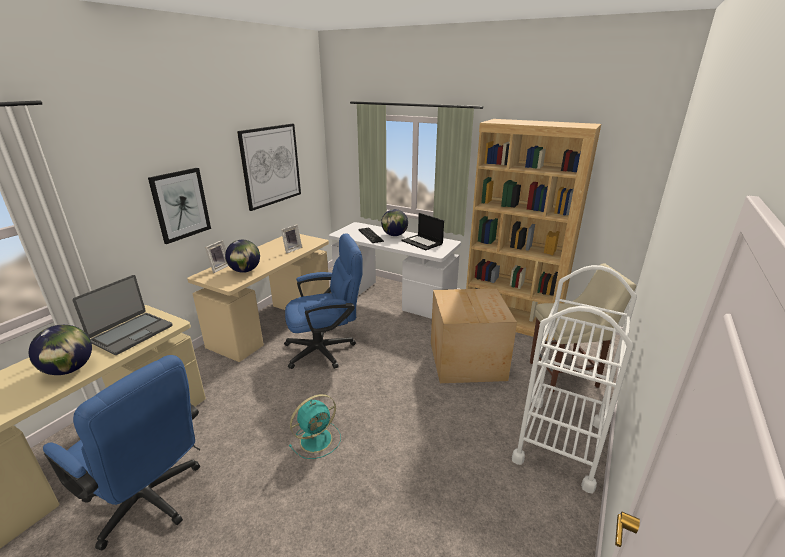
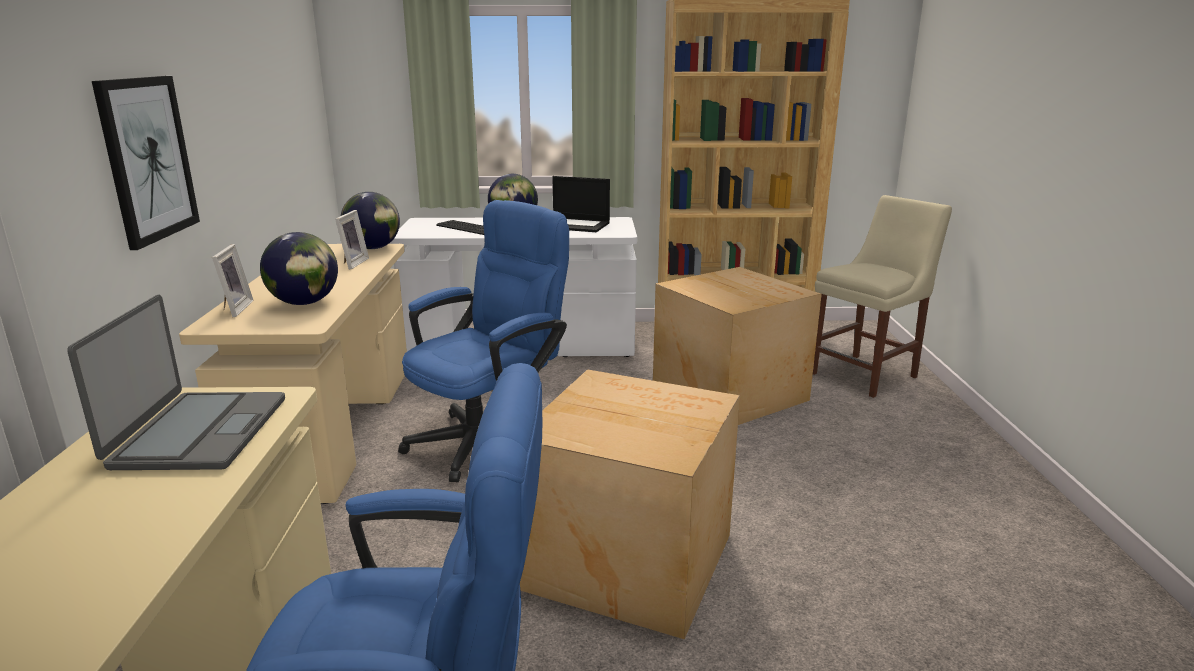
camera: 30 degrees left, 5 degrees down
(69, 369) = (135, 522): globe -> globe (373, 248)
(271, 165) = (263, 98): picture -> none
(317, 439) = (628, 559): turquoise fan -> cardboard box
(560, 441) = (945, 444): white cart -> none

